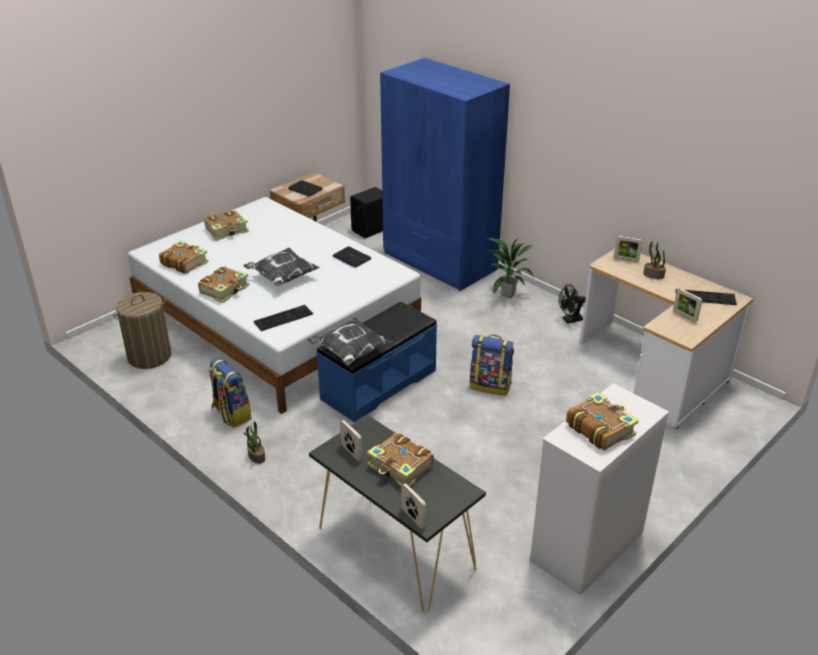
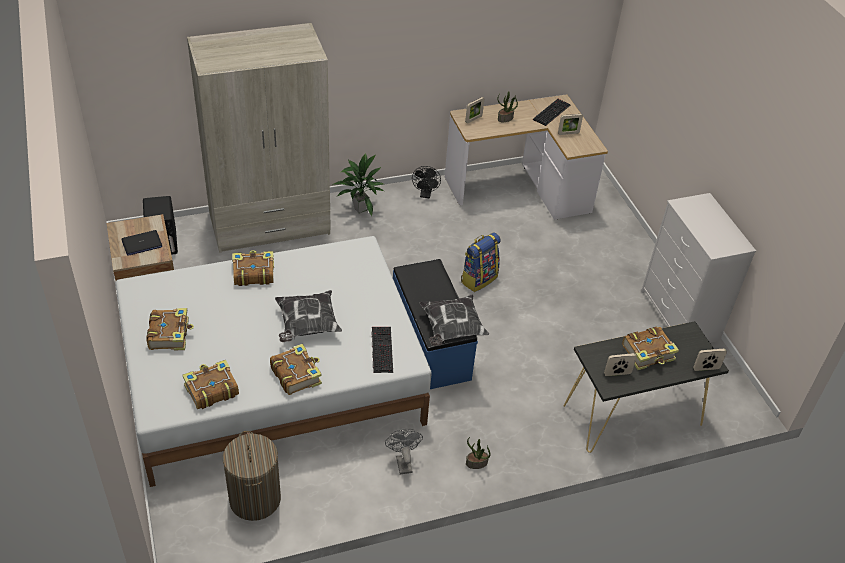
camera: 65 degrees left, 10 degrees up
(231, 414) = (403, 461): backpack -> grey fan
(351, 258) = (310, 266): laptop -> none
(439, 262) = (270, 224): blue wardrobe -> beige wardrobe
(600, 428) = (713, 229): book -> book (253, 273)

